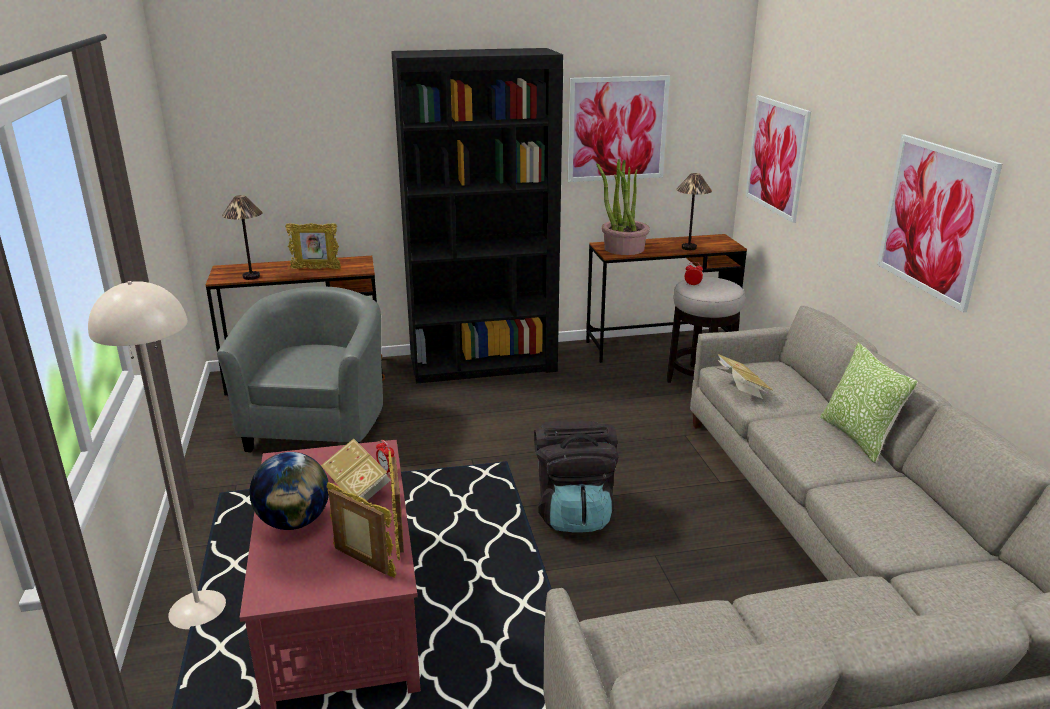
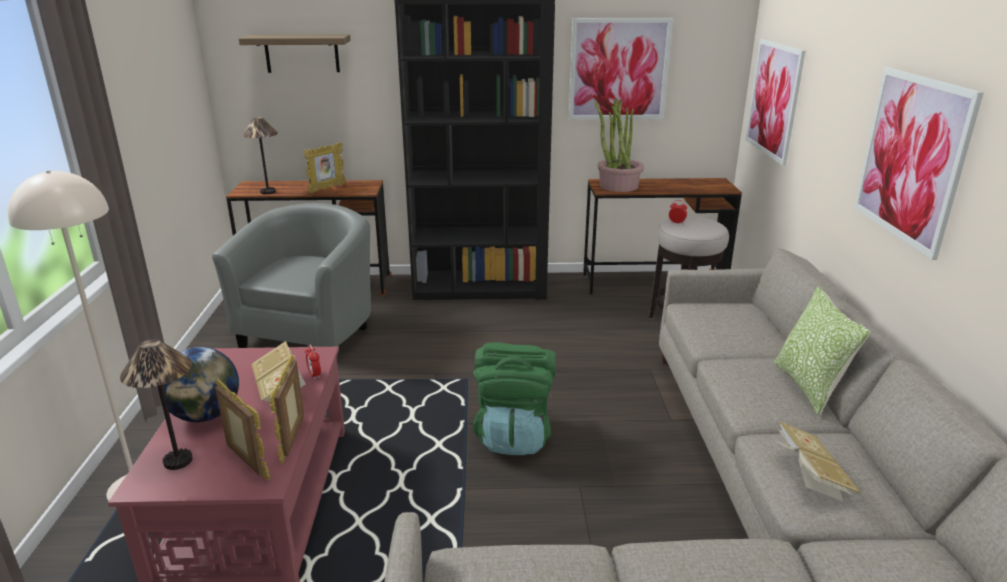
camera: 10 degrees right, 0 degrees up
(281, 123) = (302, 53): none -> shelf
(316, 269) = (327, 188): picture frame -> picture frame turned 60 degrees counterclockwise
(574, 513) = (514, 435): black backpack -> green backpack
(689, 248) = (683, 188): table lamp -> table lamp (178, 461)
(740, 388) = (699, 326): book -> book (809, 477)

